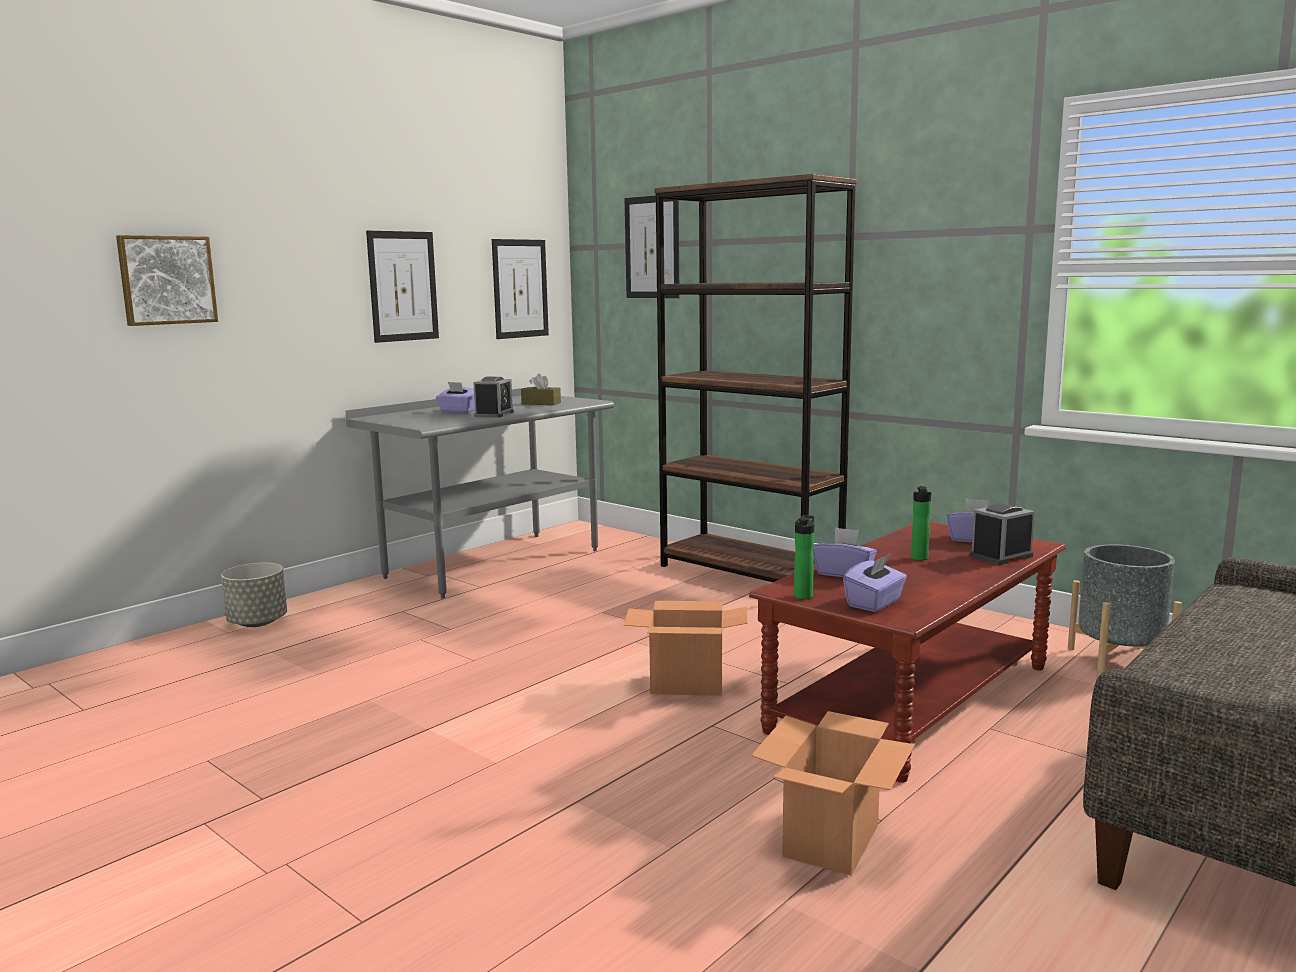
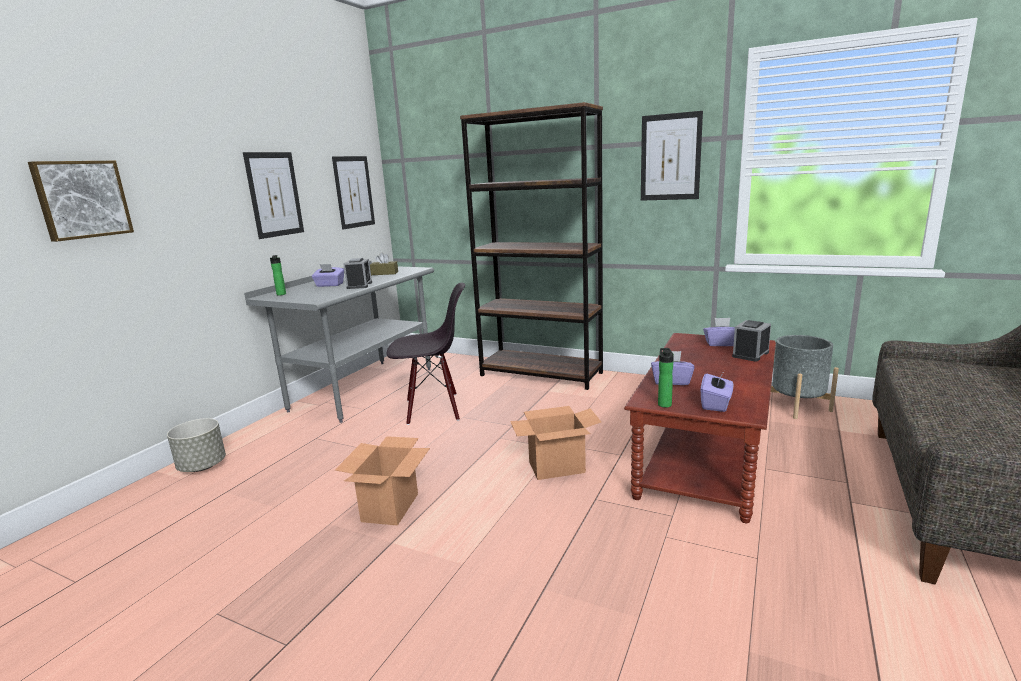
camera: 15 degrees left, 5 degrees up
(569, 598) = (433, 409): none -> black chair
(652, 247) = (447, 159): picture -> picture (670, 157)
(831, 840) = (739, 583): cardboard box -> cardboard box (390, 507)
(920, 558) = (705, 363): bottle -> bottle (281, 294)

